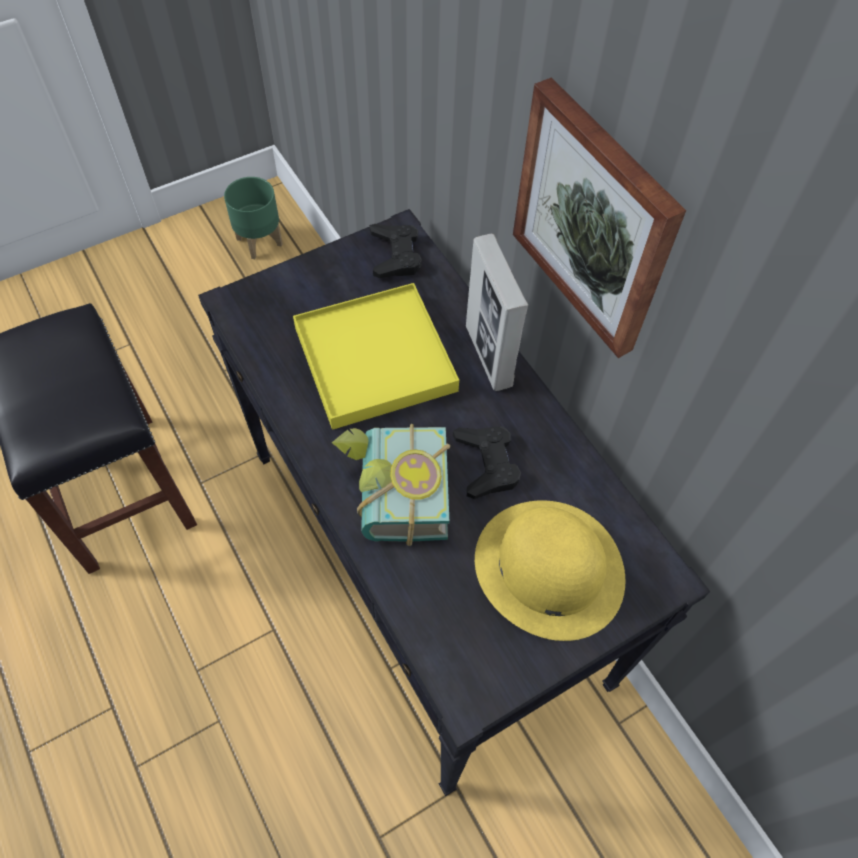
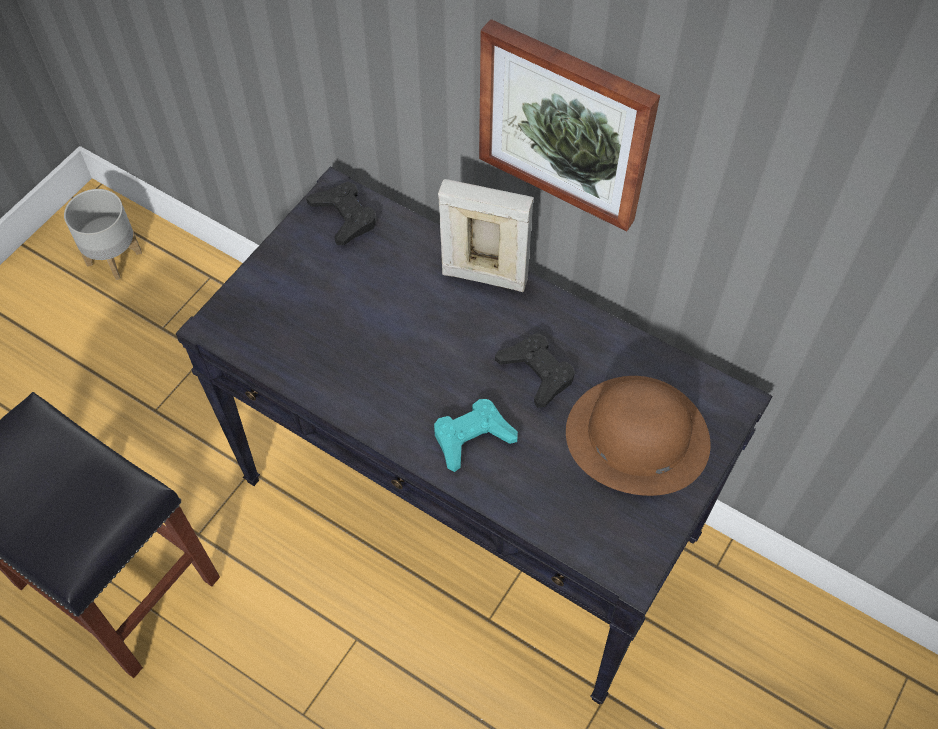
camera: 25 degrees left, 0 degrees up
(260, 241) = (115, 257): green planter -> grey planter
(375, 359) = (384, 322): yellow tray -> none
(392, 496) = (472, 437): book -> turquoise game controller
(488, 356) = (484, 276): picture frame -> picture frame turned 150 degrees clockwise
(548, 568) = (637, 437): yellow hat -> brown hat

